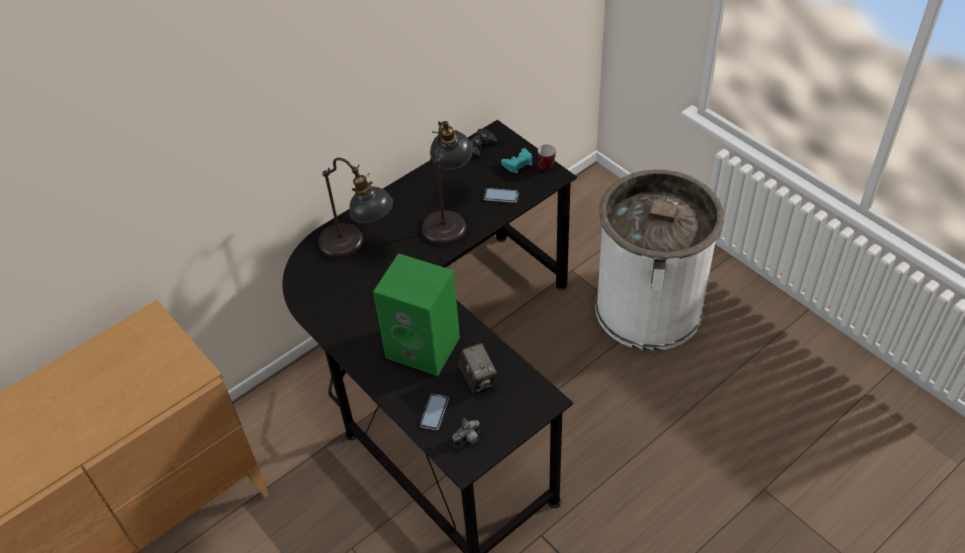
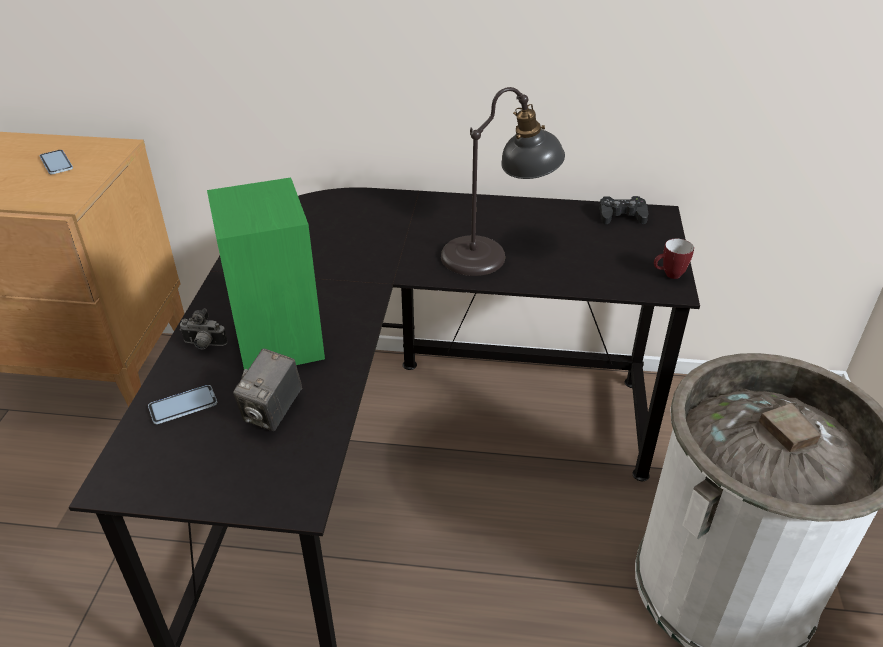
camera: 45 degrees right, 10 degrees down
(358, 246) = (373, 221): grey table lamp -> none
(468, 440) = (161, 463): camera -> camera (204, 345)
(501, 196) = (577, 268): phone -> phone (56, 163)
(518, 163) = (642, 253): turquoise game controller -> none

